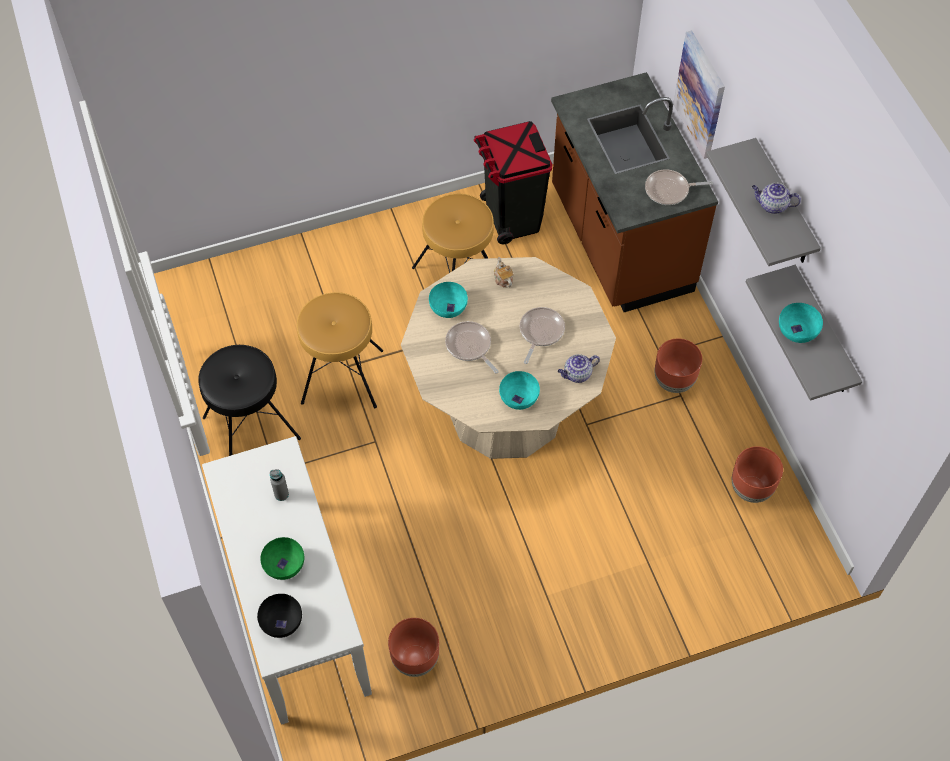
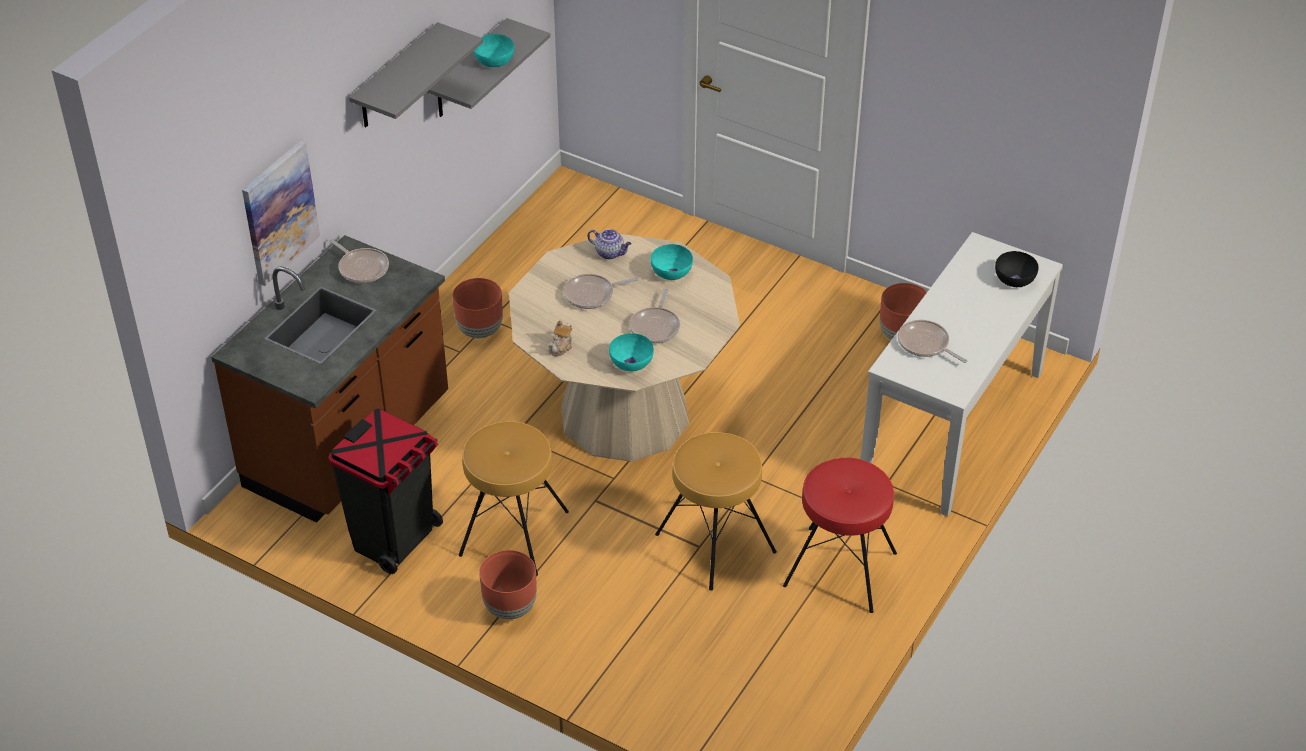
camera: 130 degrees left, 15 degrees down
(251, 427) = (840, 570): black stool -> red stool
(281, 494) = (925, 344): grey bottle -> frying pan
(284, 565) = (975, 305): green bowl -> none
(751, 488) = (540, 240): brown planter -> brown planter (509, 607)
(772, 205) = (420, 59): teapot -> none

